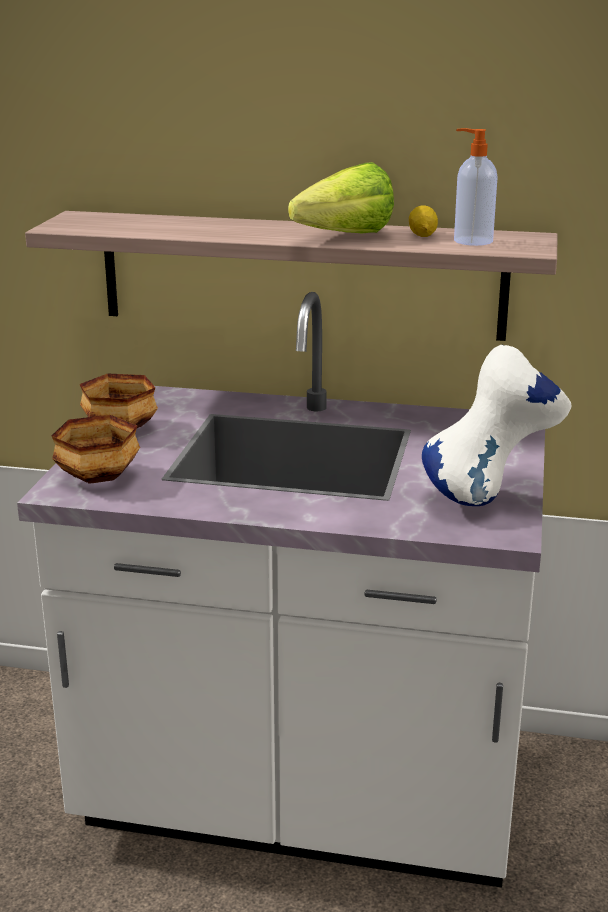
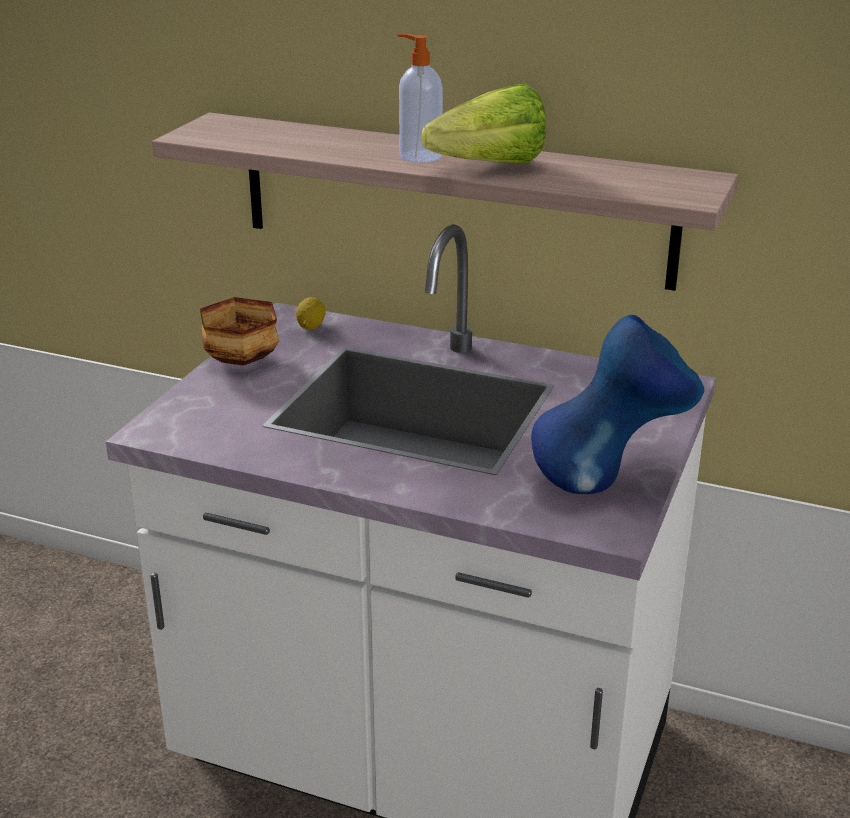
camera: 10 degrees right, 5 degrees up
(97, 477) = (197, 417): bowl -> none
(422, 235) = (579, 169): lemon -> lemon (311, 326)
(471, 241) = (630, 181): soap dispenser -> soap dispenser (419, 156)
(491, 498) = (610, 483): white vase -> blue vase

